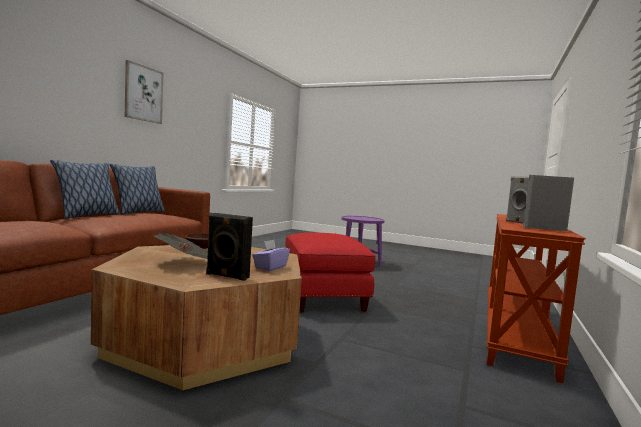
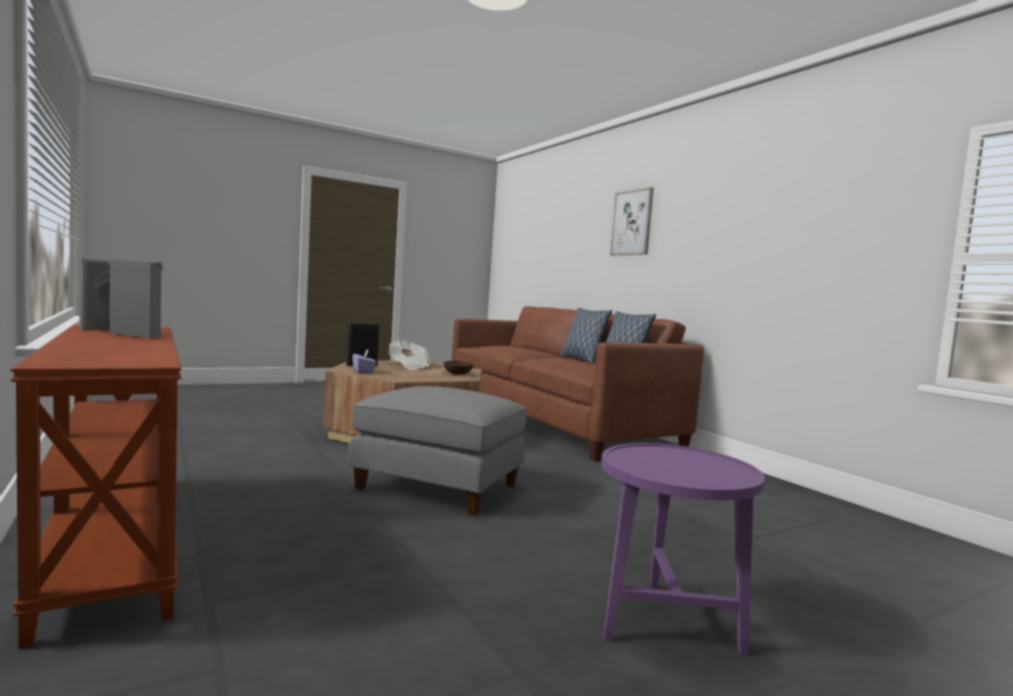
camera: 125 degrees right, 0 degrees up
(143, 93) = (730, 215): picture -> picture (632, 223)
(324, 297) = (436, 487): red ottoman -> grey ottoman

